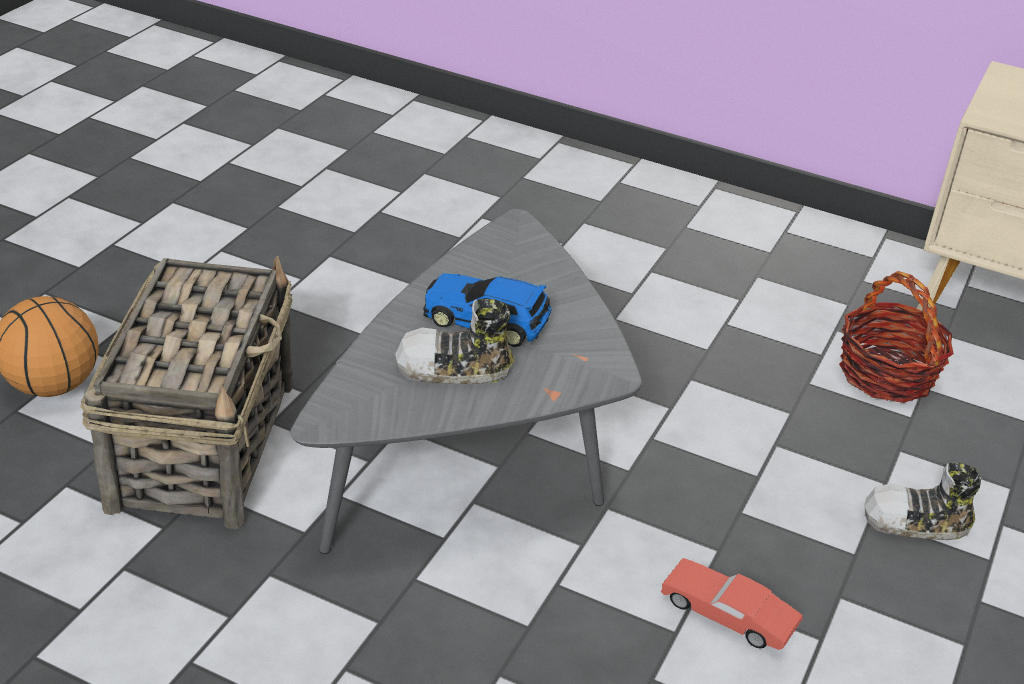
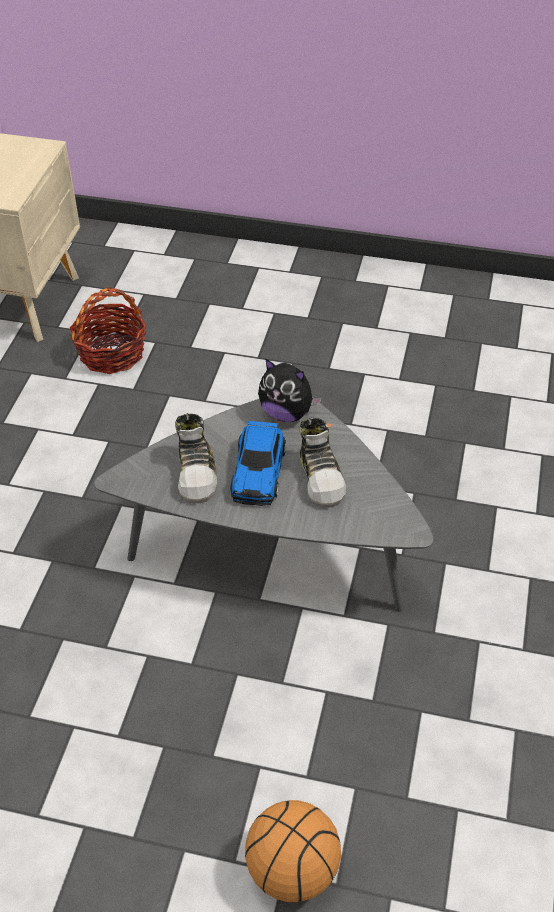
camera: 100 degrees left, 10 degrees up
(205, 443) = (322, 719): basket -> none
(589, 364) = (287, 413): none -> plush toy
(728, 616) = (365, 410): red toy car -> none
(917, 522) = (254, 339): shoe -> shoe (197, 473)

